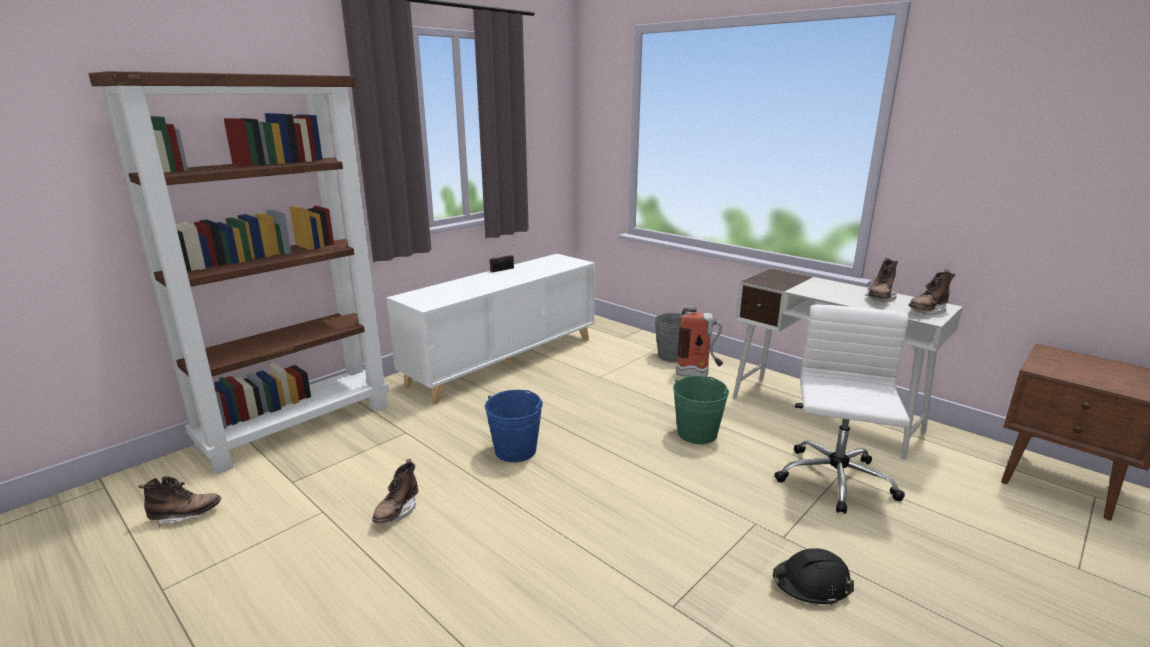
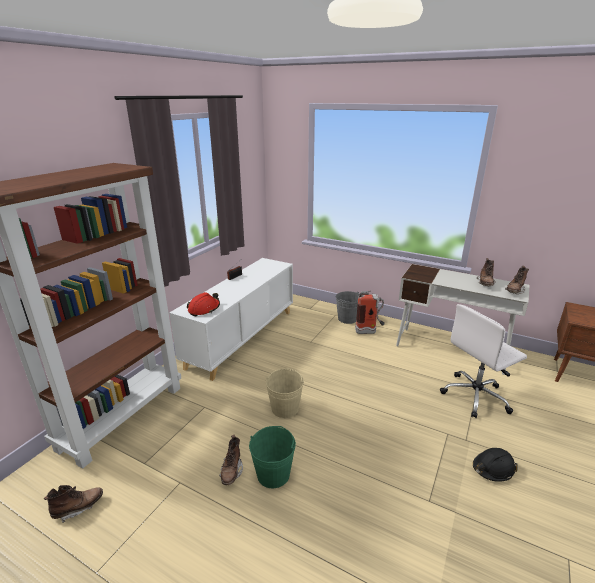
camera: 15 degrees left, 5 degrees up
(433, 298) = (204, 309): none -> red hard hat
(515, 450) = (285, 408): blue bucket -> beige bucket
(697, 433) = (388, 375): green bucket -> green bucket (273, 474)
(835, 481) = (476, 396): white office chair -> white office chair turned 120 degrees counterclockwise

